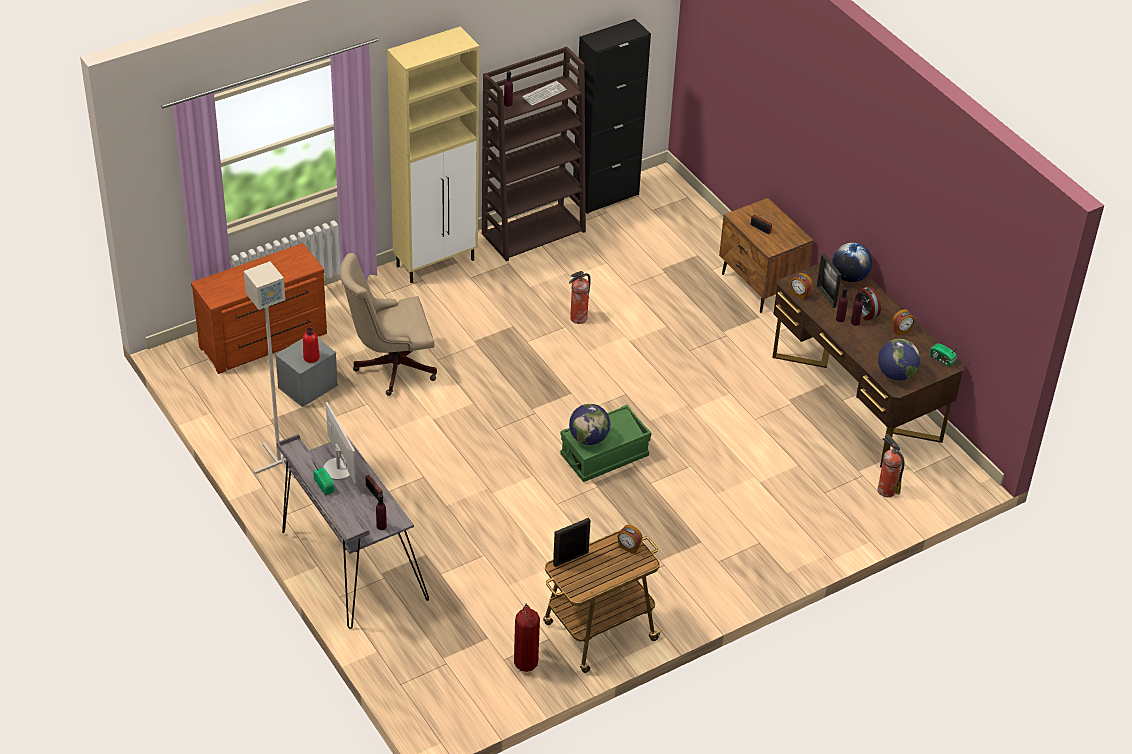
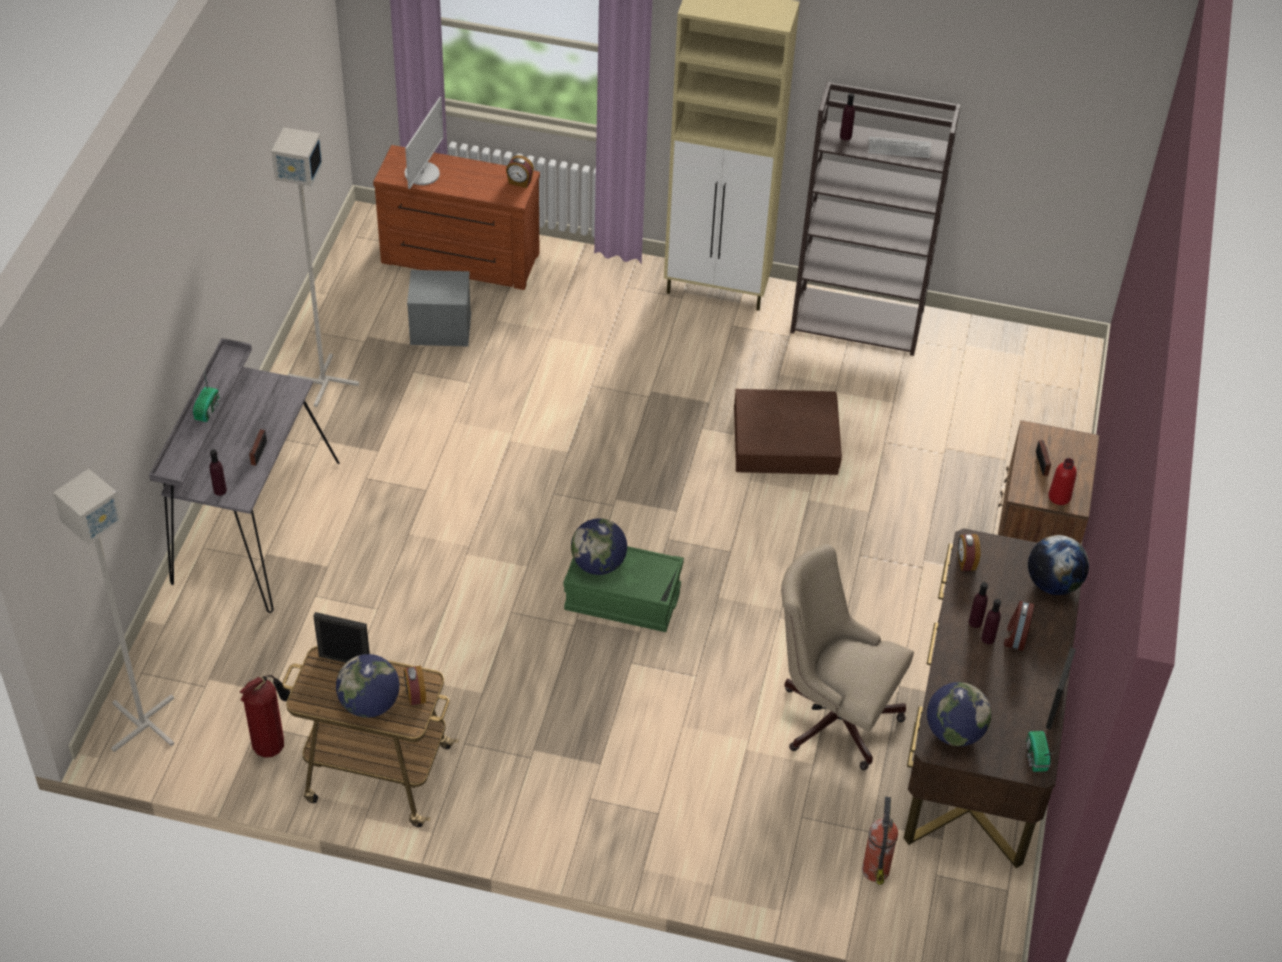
camera: 45 degrees right, 5 degrees up
(311, 357) = (437, 294): red bottle -> red bottle (1059, 497)
(339, 469) = (261, 407): monitor -> monitor (422, 174)
(390, 367) = (538, 361): beige office chair -> beige office chair (832, 714)
(440, 708) = (142, 725): none -> grey floor lamp
(578, 318) = (785, 440): fire extinguisher -> brown storage box
(605, 196) = (985, 333): black cabinet -> none
(613, 569) = (370, 704): none -> globe
(826, 297) = (993, 586): picture frame -> picture frame (1054, 708)
(901, 330) = (1032, 687): alarm clock -> alarm clock (519, 182)

